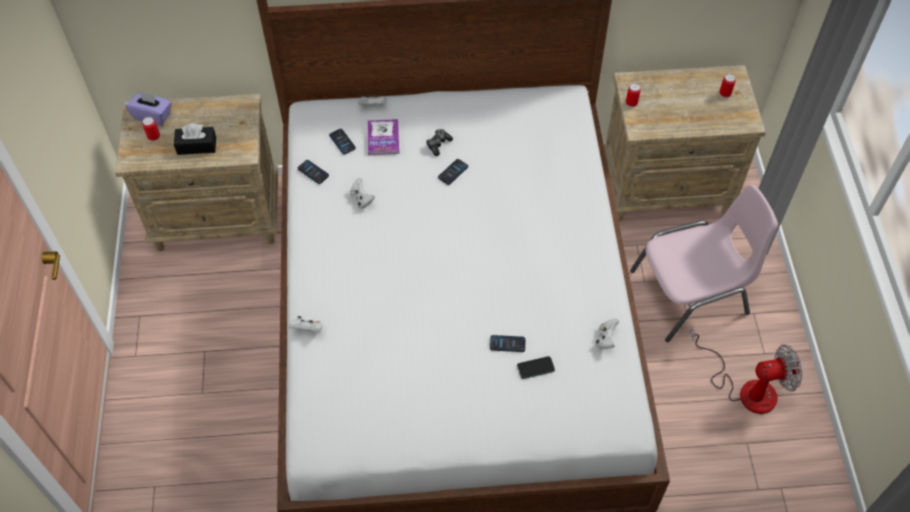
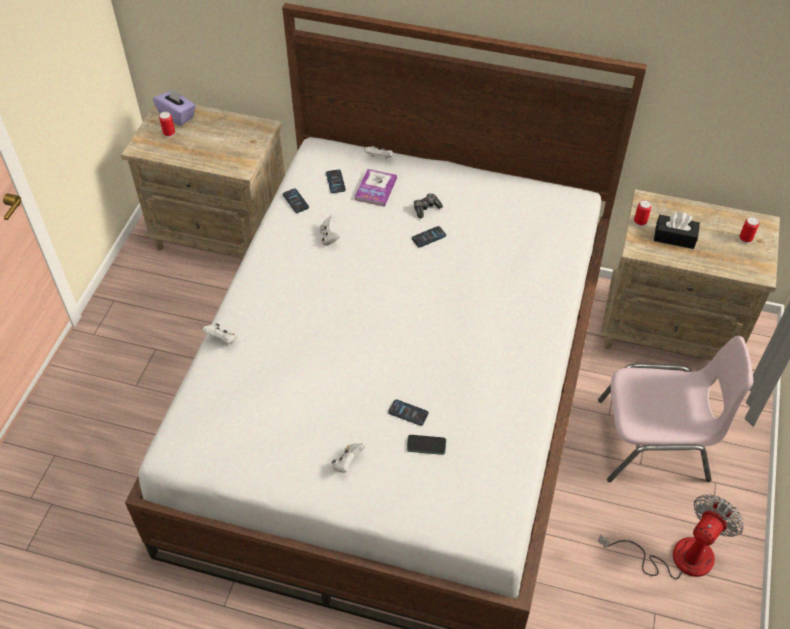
camera: 20 degrees right, 5 degrees down
(196, 146) = (202, 150): black tissue box -> black tissue box (674, 237)
(605, 339) = (512, 440): white game controller -> white game controller (347, 463)
(746, 388) = (676, 556): fan -> fan turned 60 degrees counterclockwise

